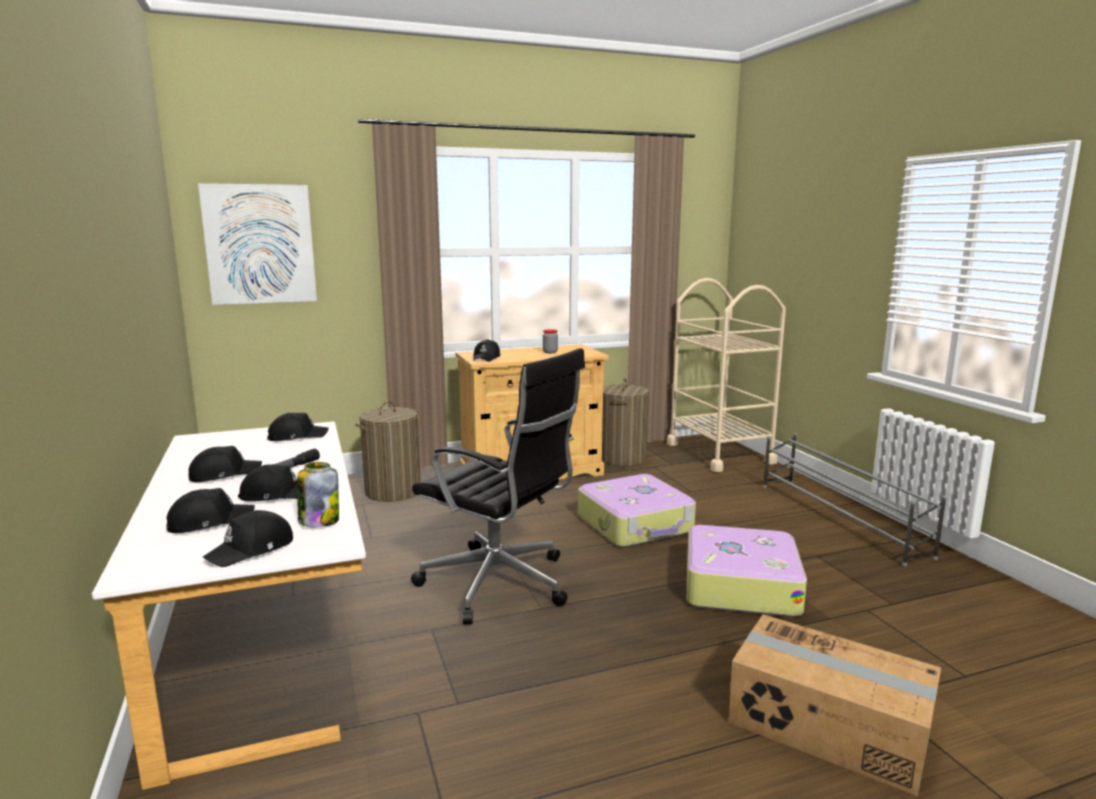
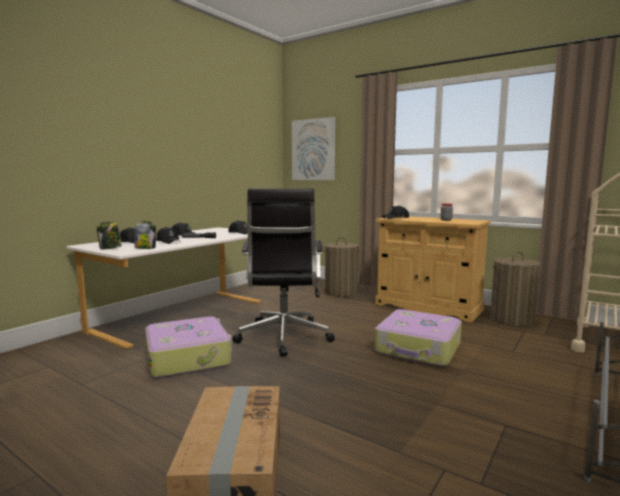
camera: 55 degrees right, 5 degrees down
(252, 550) = (110, 248): black cap -> jar
(739, 585) = (392, 402): suitcase -> suitcase (189, 357)

